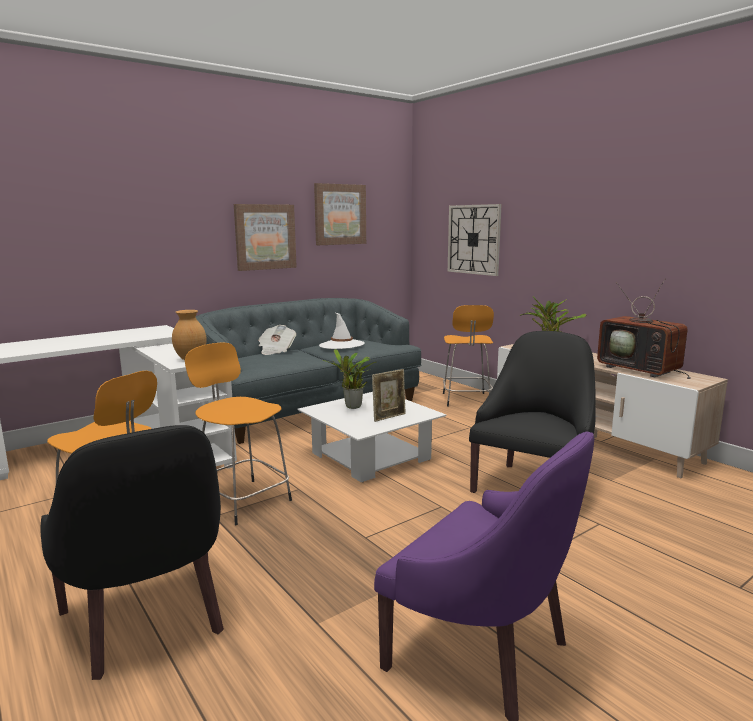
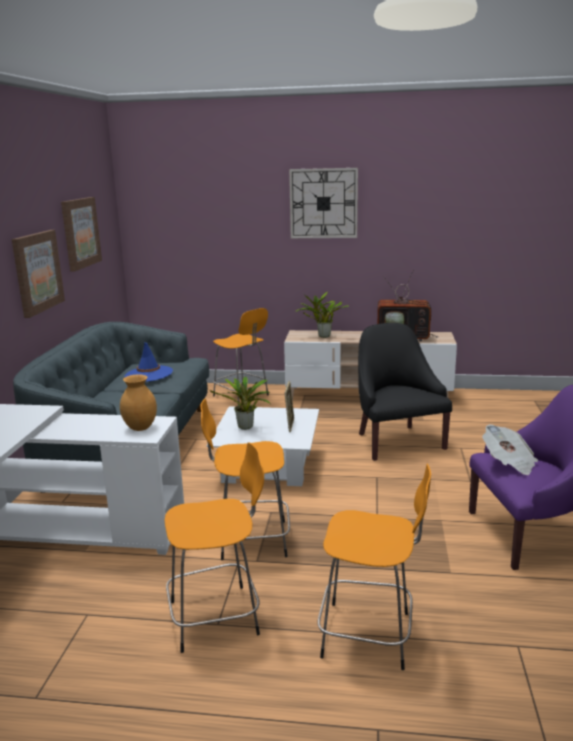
camera: 45 degrees left, 5 degrees up
(149, 619) = (370, 635): black armchair -> orange stool
(276, 350) = (101, 398): newspaper -> newspaper (509, 462)
(341, 345) = (148, 374): white hat -> blue hat
(474, 239) = (211, 245): wall clock -> wall clock (323, 203)

